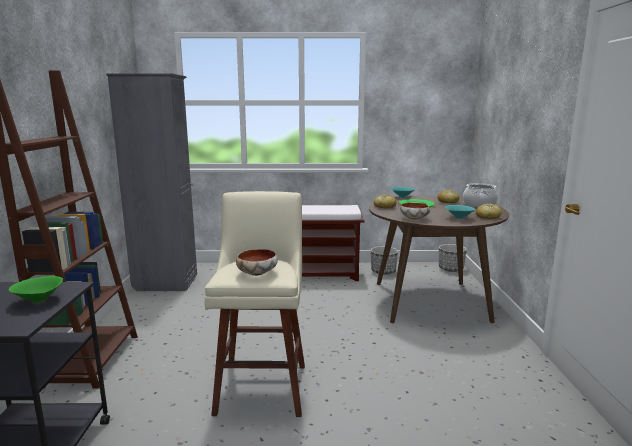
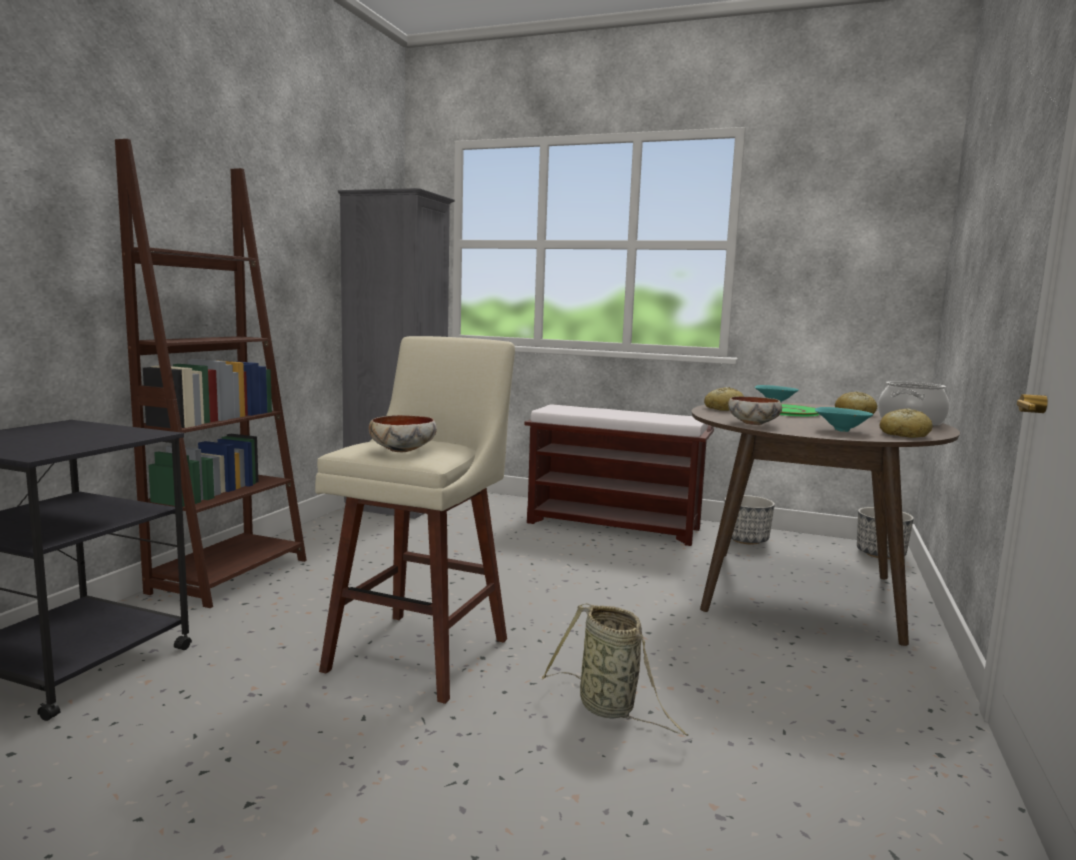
camera: 20 degrees right, 5 degrees down
(39, 301) = (94, 439): green bowl -> none
(387, 395) = (610, 709): none -> basket

